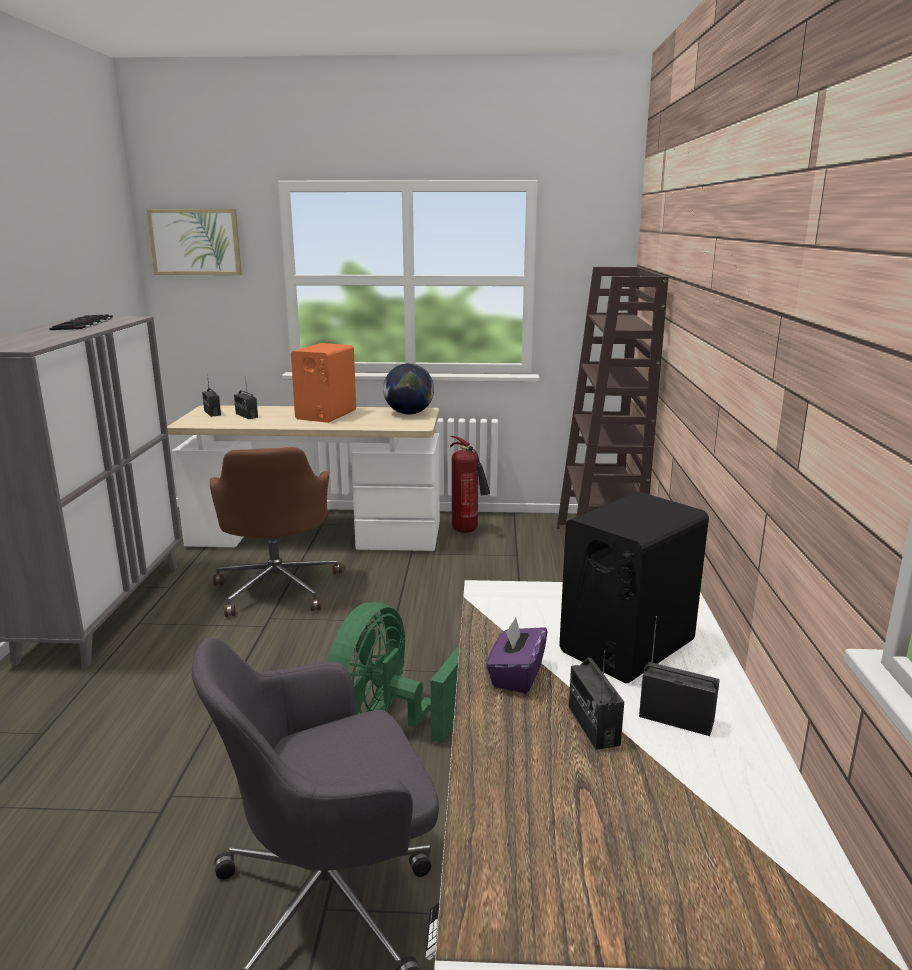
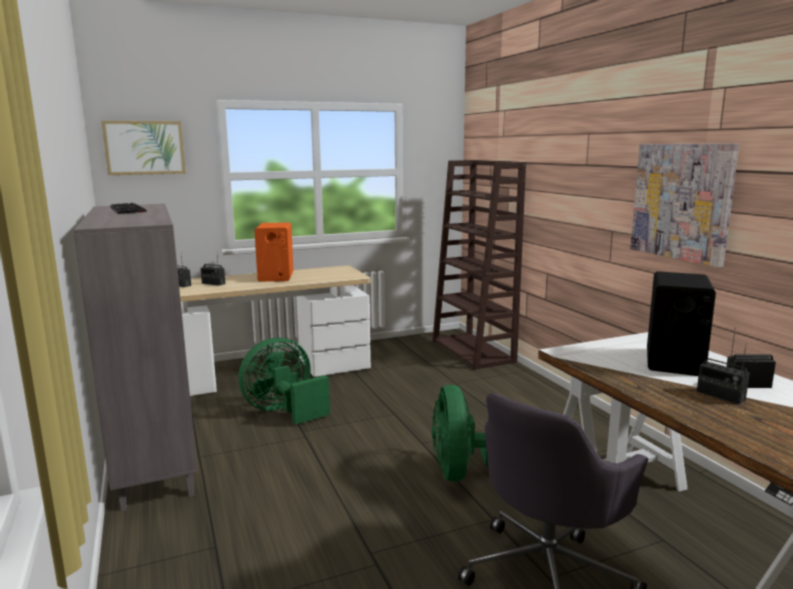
camera: 25 degrees left, 5 degrees down
(278, 588) = (284, 411): brown office chair -> green fan
(409, 413) = (335, 270): globe -> none
(467, 531) = (377, 353): fire extinguisher -> none
(516, 675) = (648, 384): purple tissue box -> none
(768, 372) = (681, 201): none -> picture

